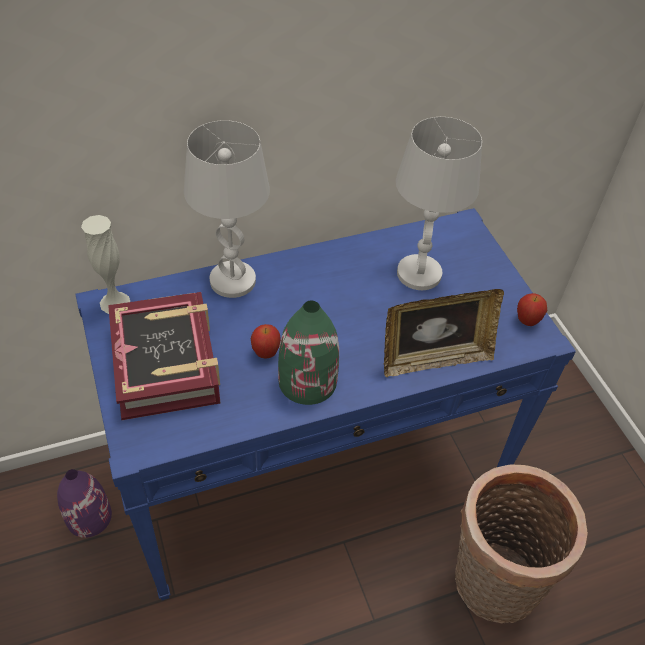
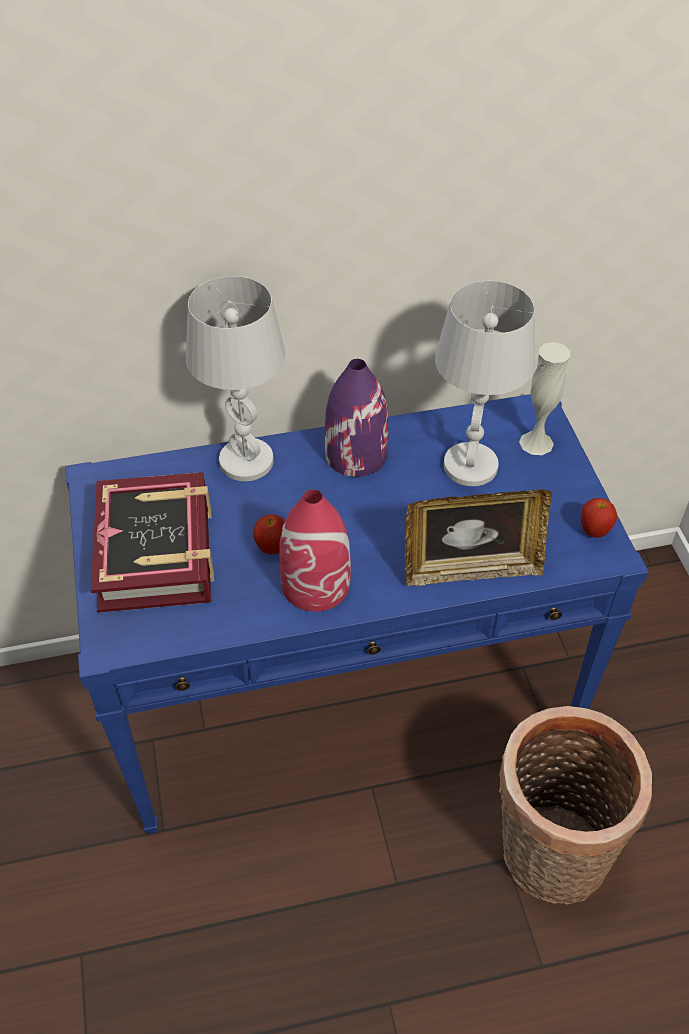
camera: 10 degrees right, 0 degrees up
(89, 516) = (75, 729): purple vase -> purple vase (356, 454)
(115, 302) = (108, 478): white vase -> white vase (536, 443)
(308, 381) = (316, 584): green vase -> red vase

